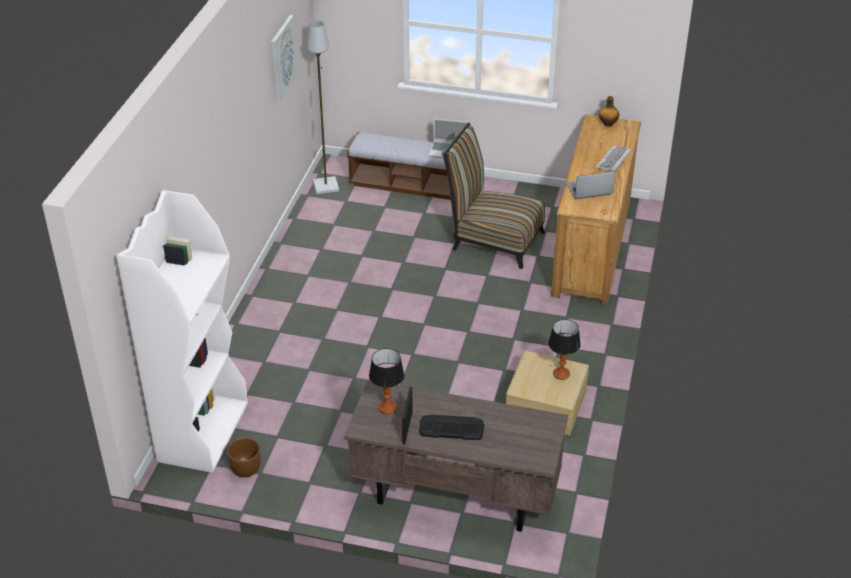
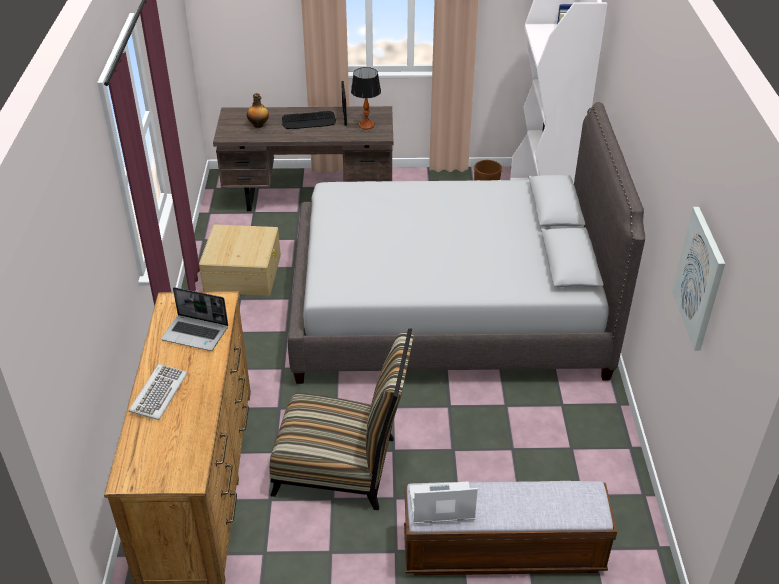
camera: 165 degrees right, 0 degrees up
(326, 186) = (629, 520): grey floor lamp -> none
(366, 333) = (448, 309): none -> grey bed
(561, 374) = (226, 249): table lamp -> none
(589, 190) = (196, 333): laptop -> laptop turned 45 degrees clockwise
(608, 124) = (164, 473): bottle -> bottle (259, 125)

